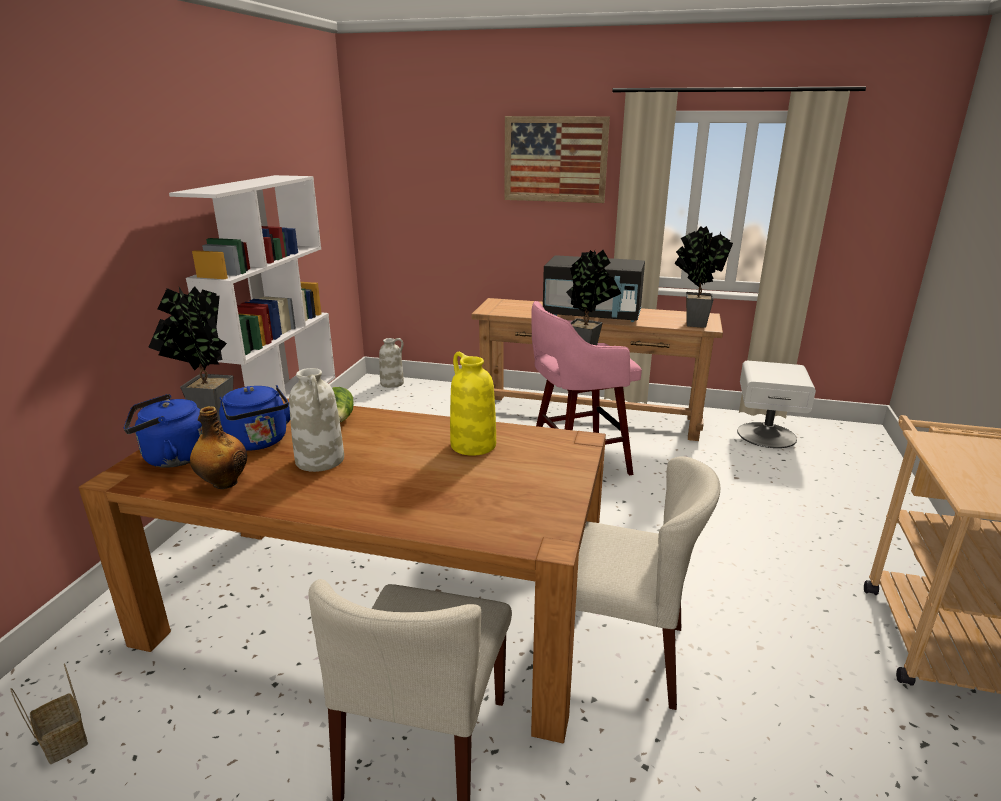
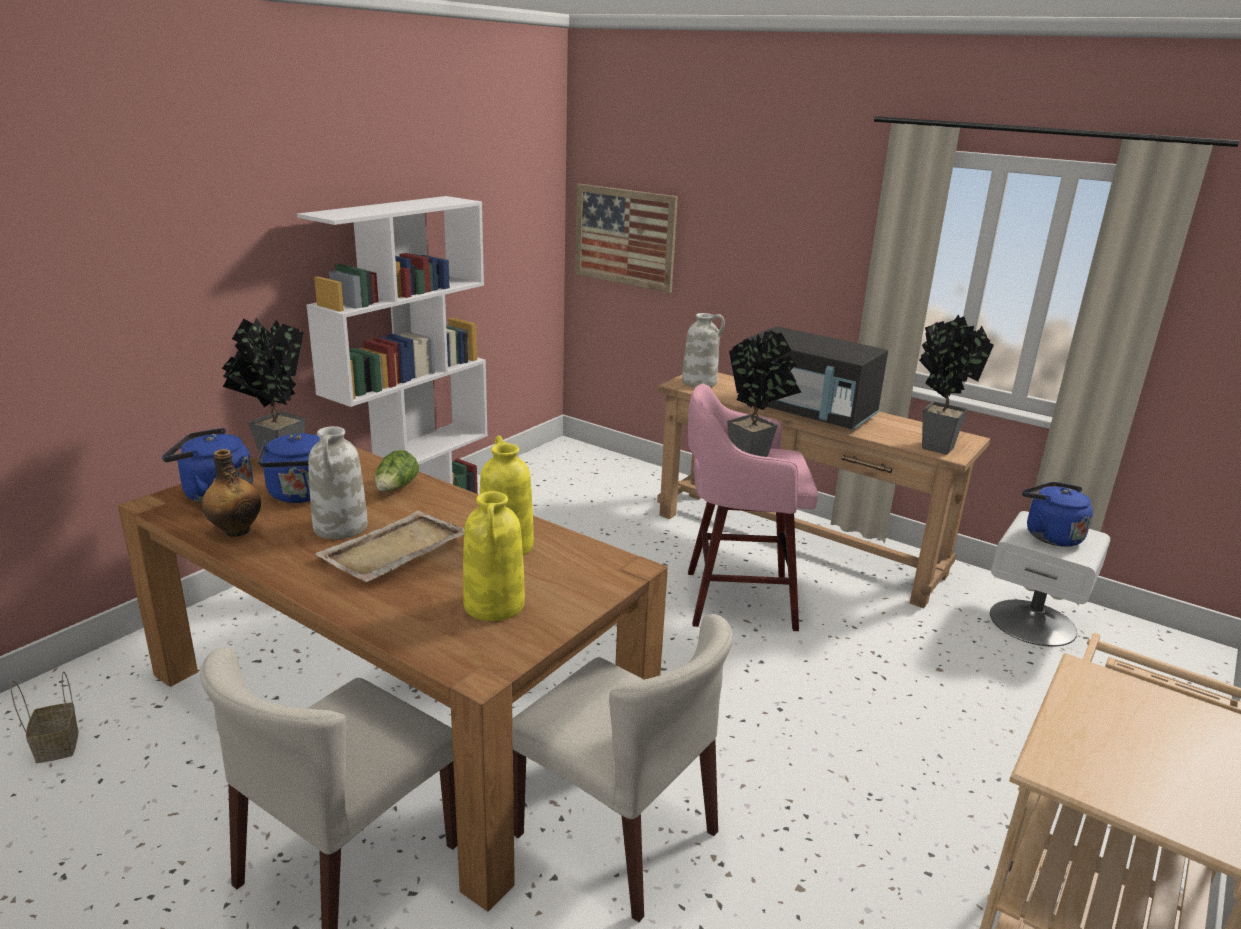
camera: 20 degrees right, 0 degrees up
(383, 467) = (393, 550): none -> beige tray
(392, 383) = (584, 453): white vase -> white vase (700, 382)
(508, 490) = (495, 605): none -> yellow vase
(555, 159) = (801, 201): picture -> picture (624, 237)
(774, 372) = (1049, 535): none -> blue kettle

